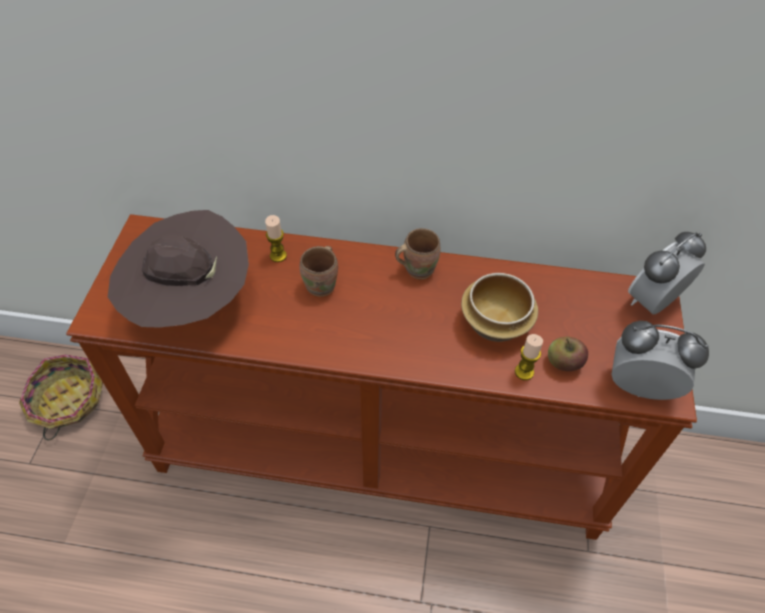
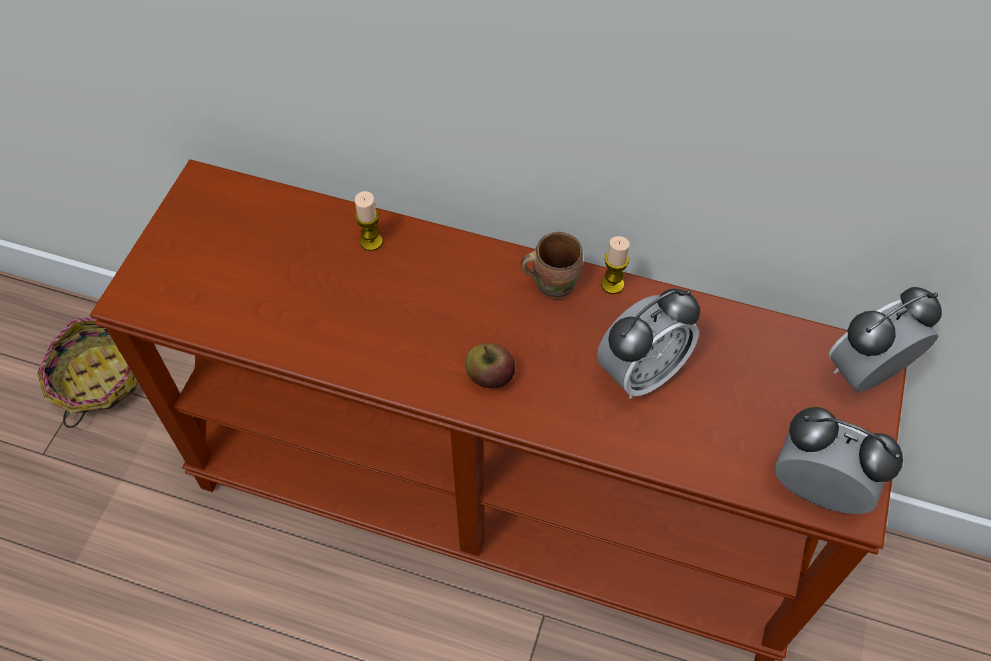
camera: 10 degrees right, 5 degrees up
(190, 304) = (248, 295): brown hat -> none
(323, 285) = (423, 291): brown mug -> none
(495, 322) = (641, 373): bowl -> alarm clock
(524, 372) = (664, 447): candle -> candle (612, 284)
(563, 363) = (721, 442): apple -> apple (490, 377)

